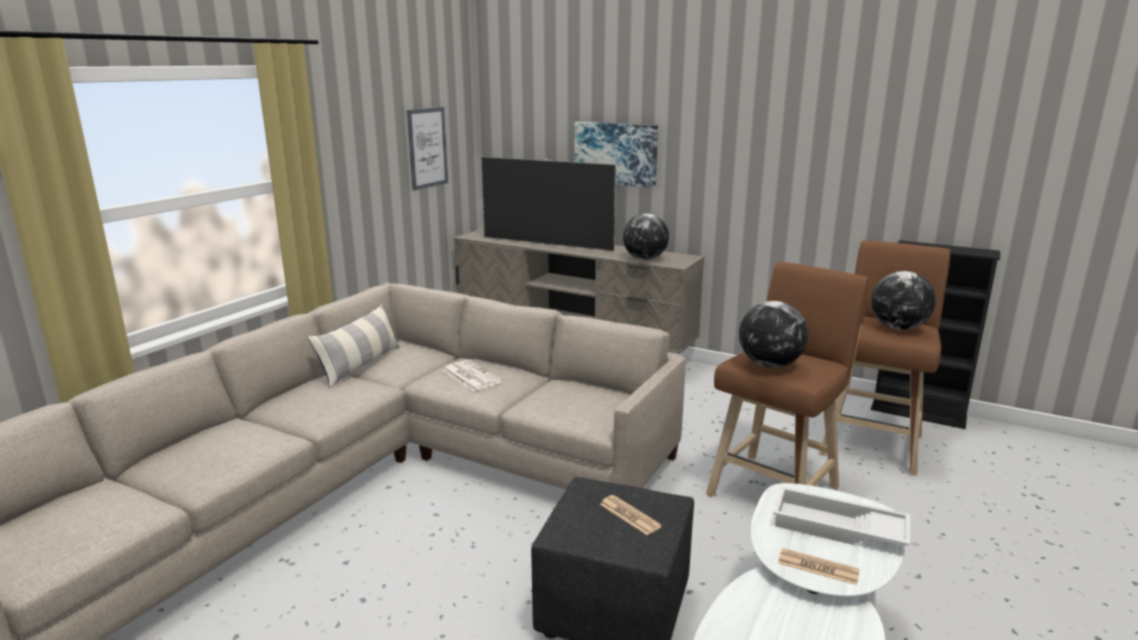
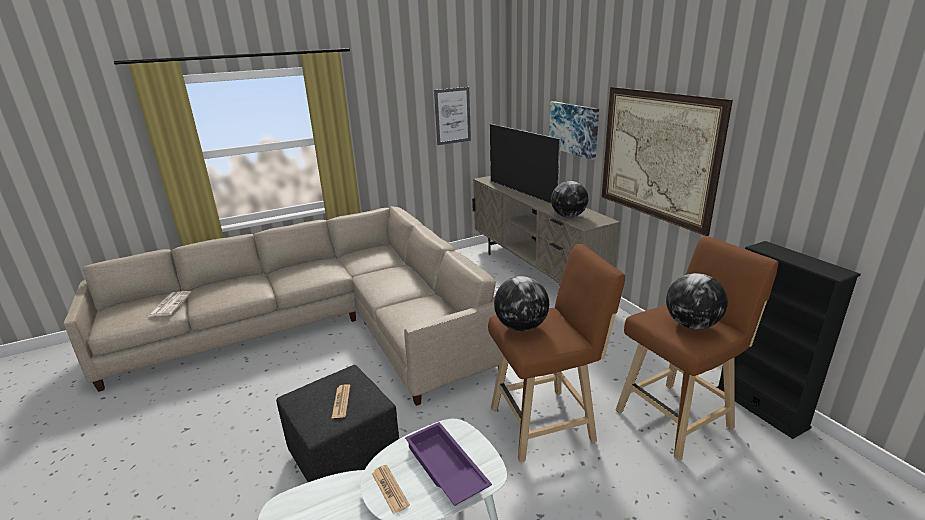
camera: 35 degrees right, 5 degrees up
(360, 365) = (347, 257): pillow -> none
(470, 376) = (389, 279): newspaper -> newspaper (170, 304)
(751, 172) = (657, 156): none -> picture
(837, 528) = (444, 469): white tray -> purple tray

